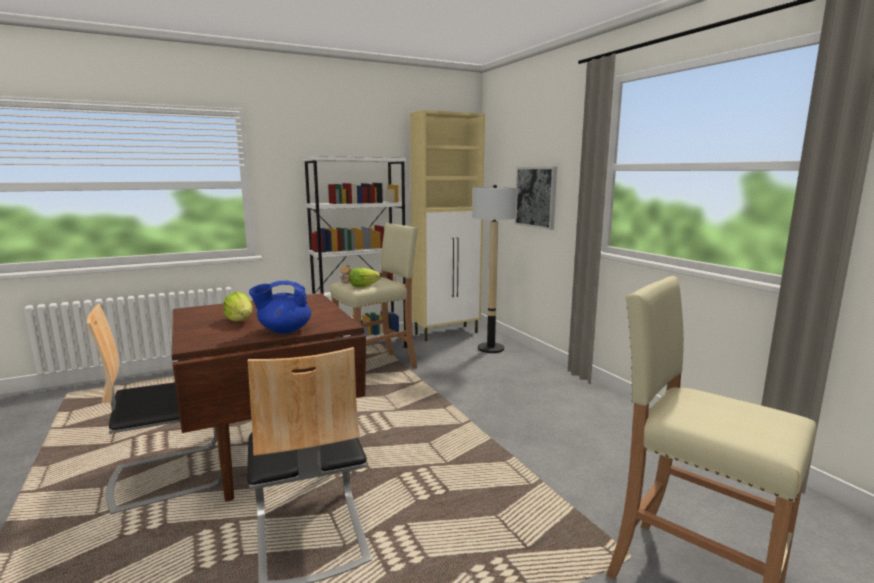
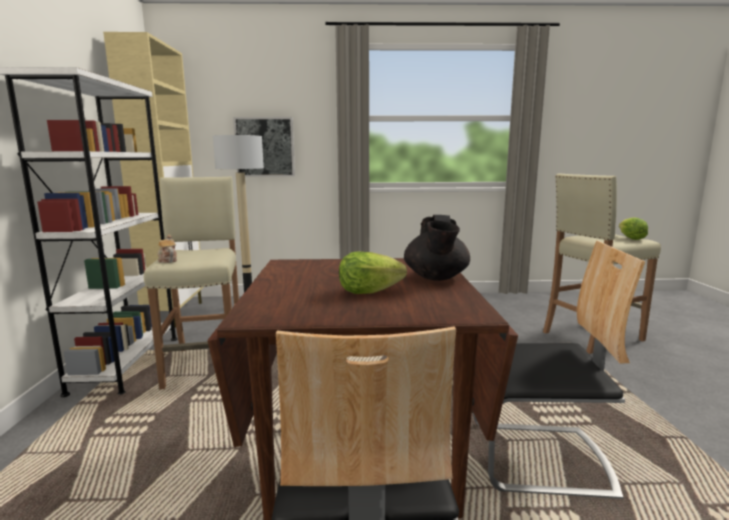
camera: 65 degrees left, 0 degrees up
(284, 330) = (436, 278): blue teapot -> black teapot
(363, 286) = (209, 258): lettuce -> lettuce (630, 238)

